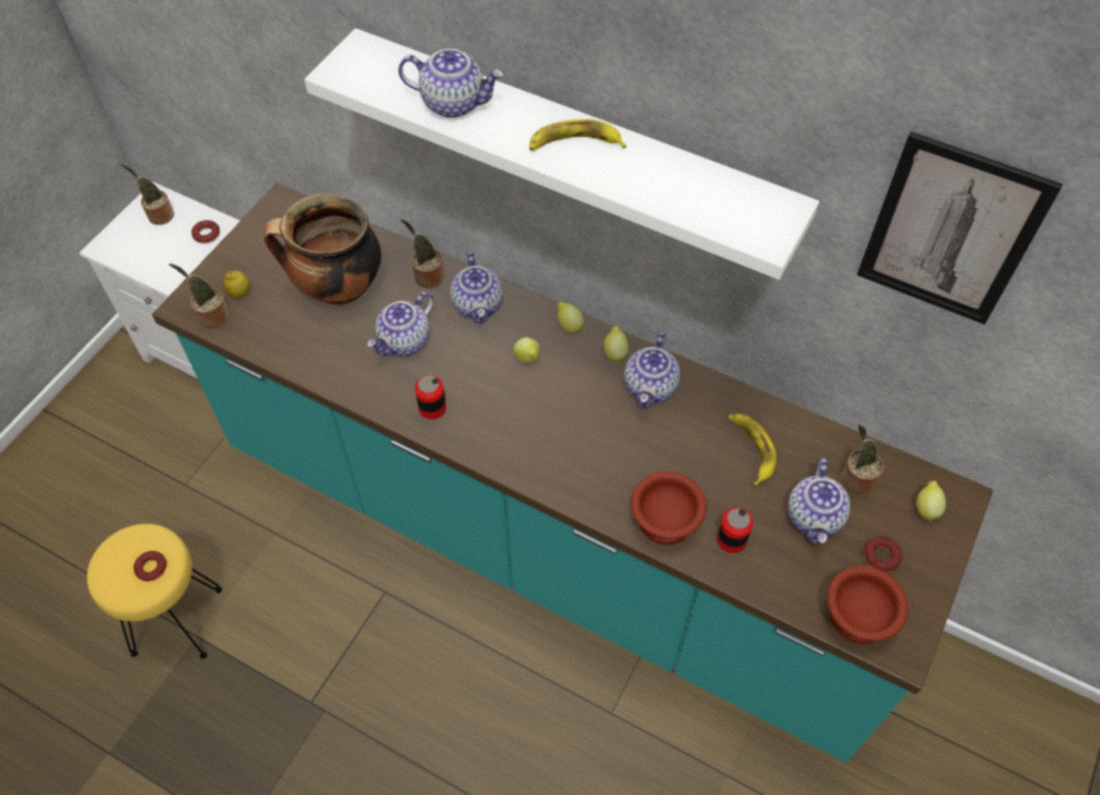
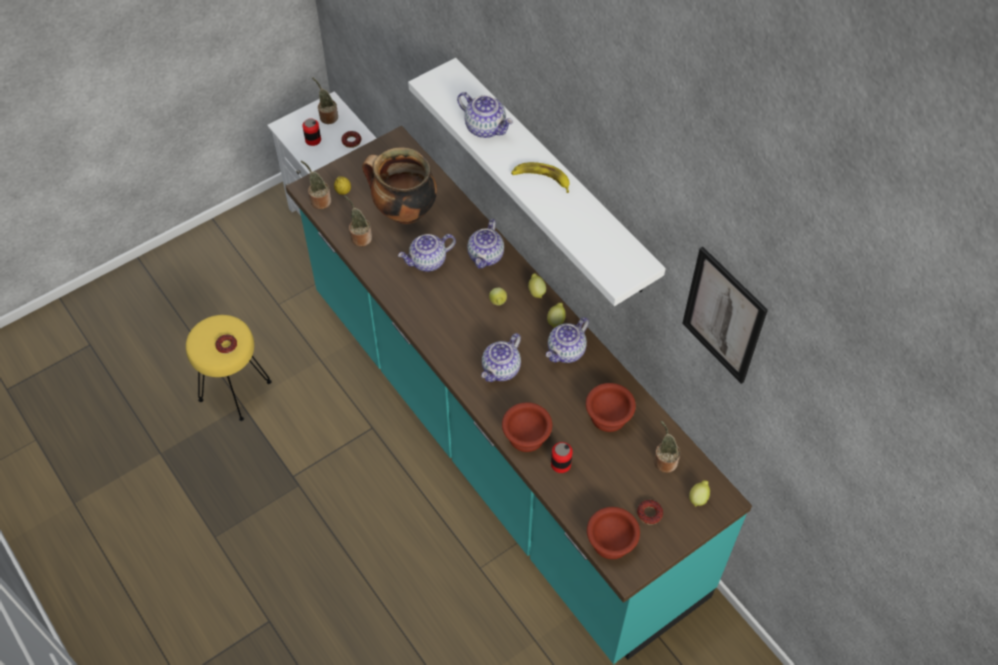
camera: 25 degrees right, 0 degrees up
(427, 276) = (464, 224): potted plant -> potted plant (360, 237)
(432, 408) = (422, 310): can -> can (313, 140)
(751, 449) = (607, 415): banana -> brown bowl
(815, 517) = (622, 473): teapot -> teapot (501, 369)

